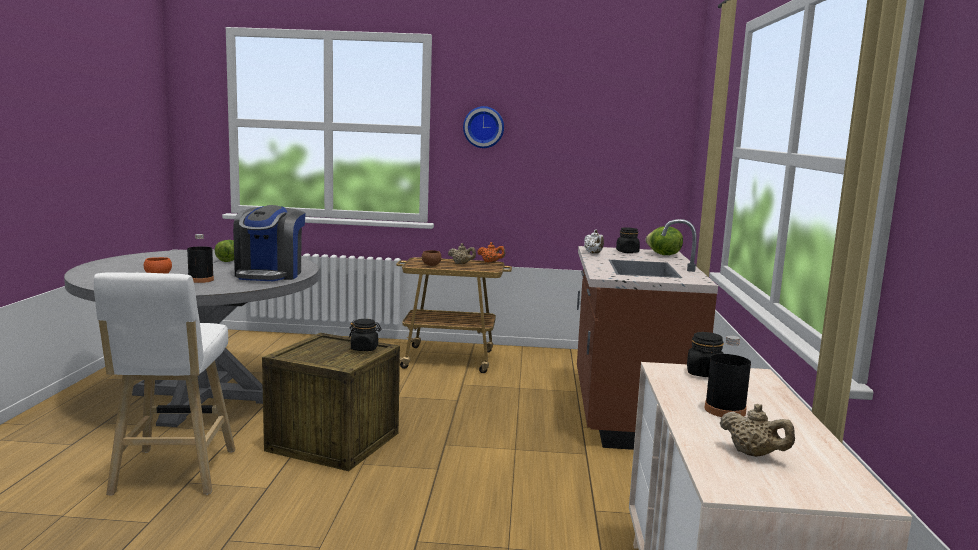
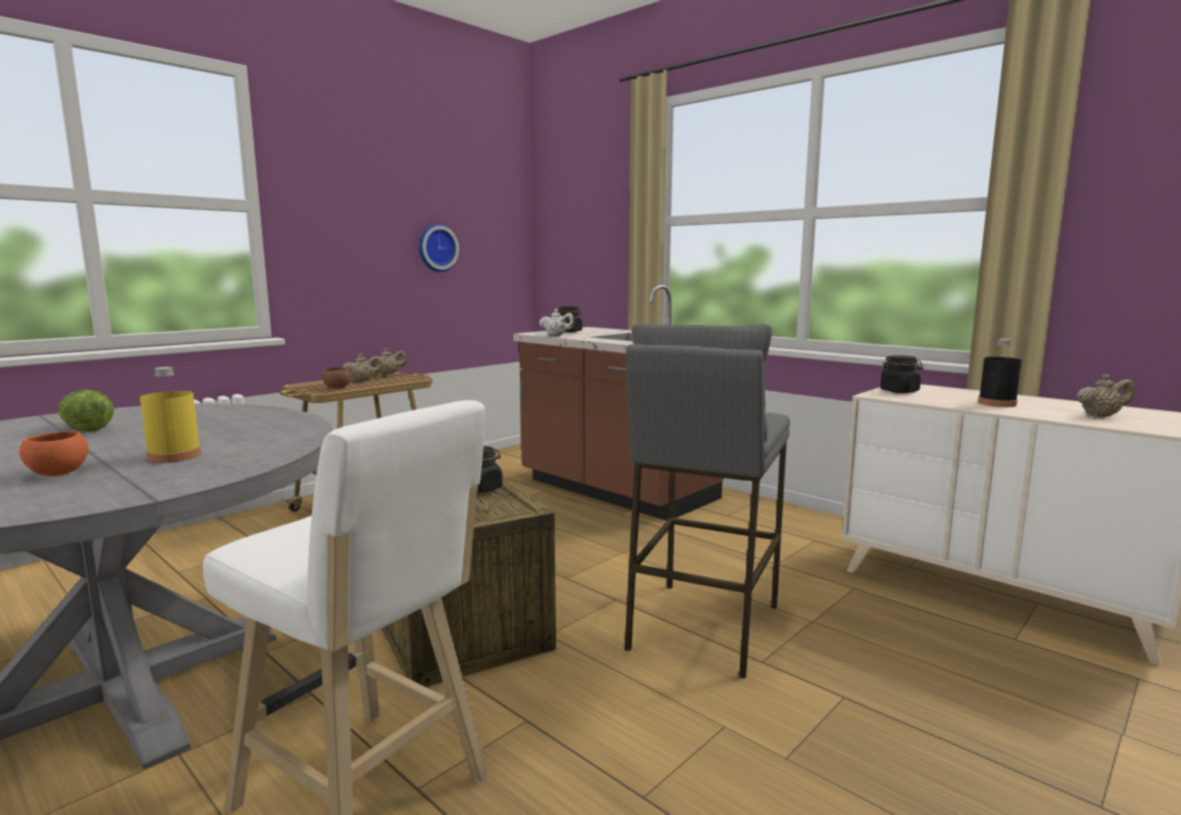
camera: 50 degrees left, 0 degrees up
(201, 280) = (174, 456): black bottle -> yellow bottle
(269, 274) = (251, 426): coffee machine -> none
(439, 507) = (702, 626): none -> grey stool
(483, 127) = (331, 203): wall clock -> wall clock (436, 248)
(491, 262) = (388, 374): orange teapot -> beige teapot
(663, 255) = (599, 329): lettuce -> none

